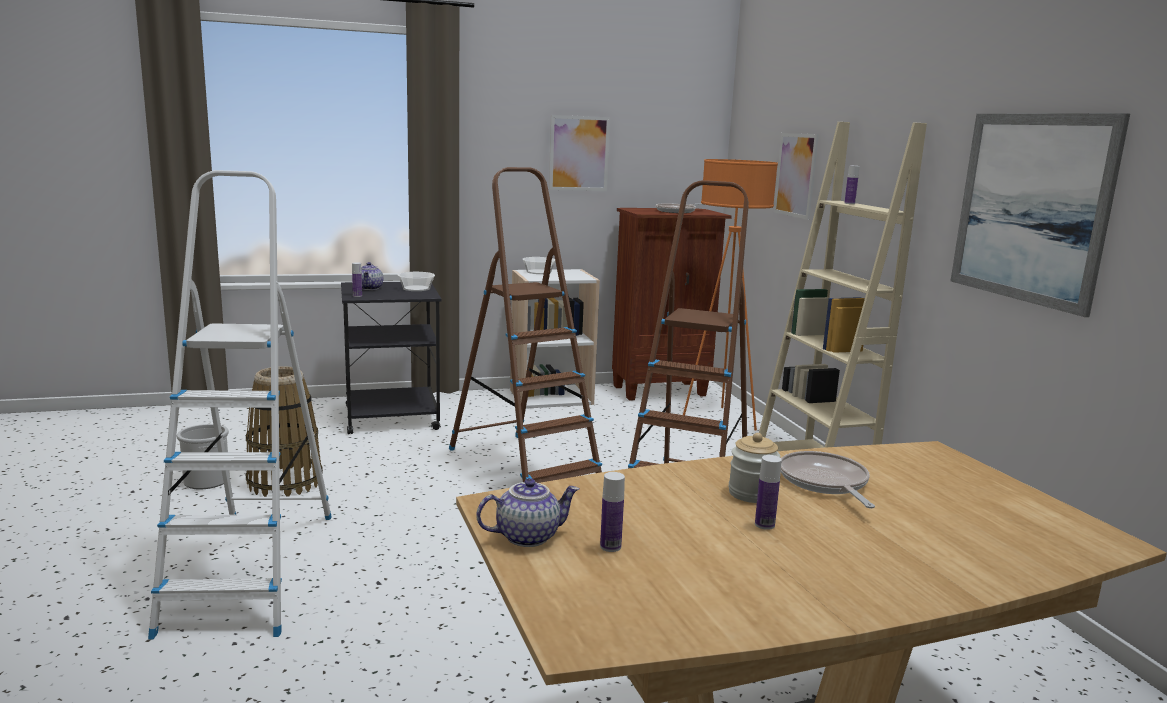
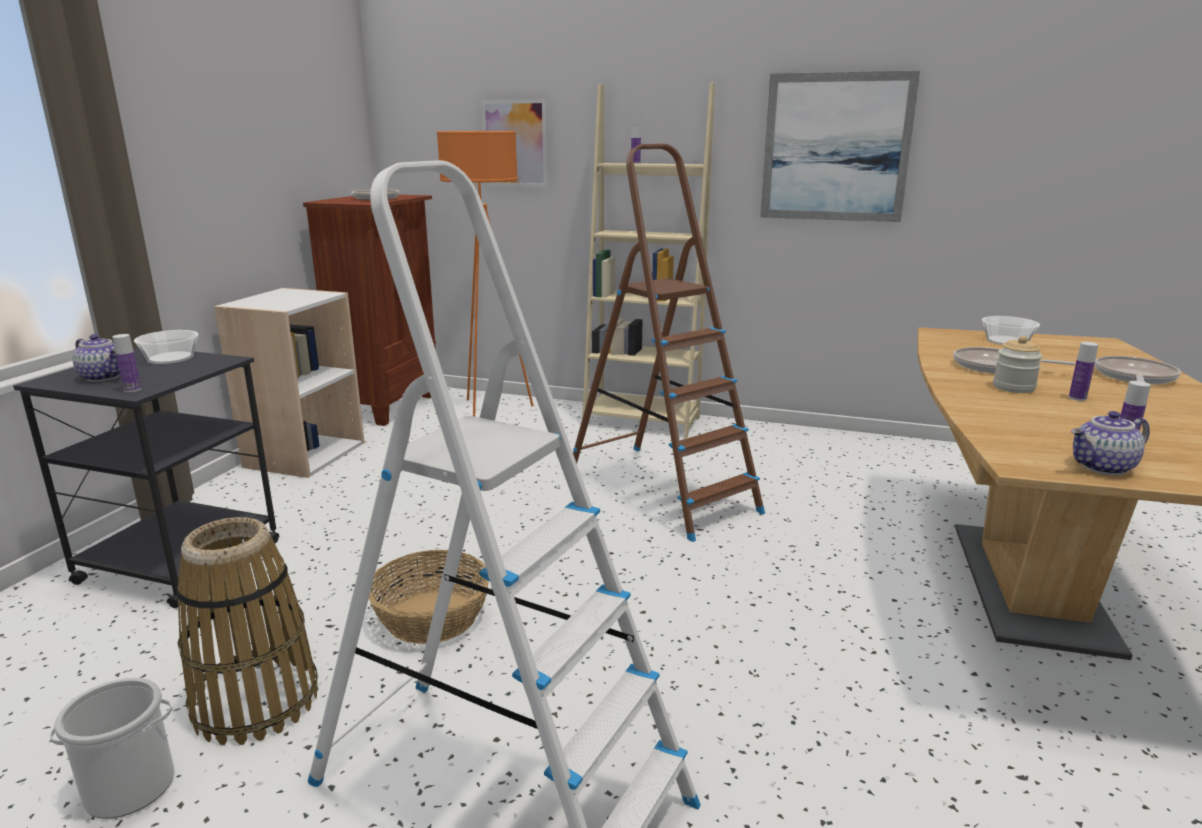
camera: 55 degrees left, 5 degrees up
(401, 496) = (431, 617): none -> basket
(523, 471) = (468, 526): brown step ladder -> none
(528, 536) = (1103, 468): teapot -> teapot turned 120 degrees counterclockwise
(538, 272) = (255, 300): bowl -> bowl (1006, 341)
(579, 153) = (249, 134): picture -> none
(929, 558) = (1134, 377): none -> frying pan

